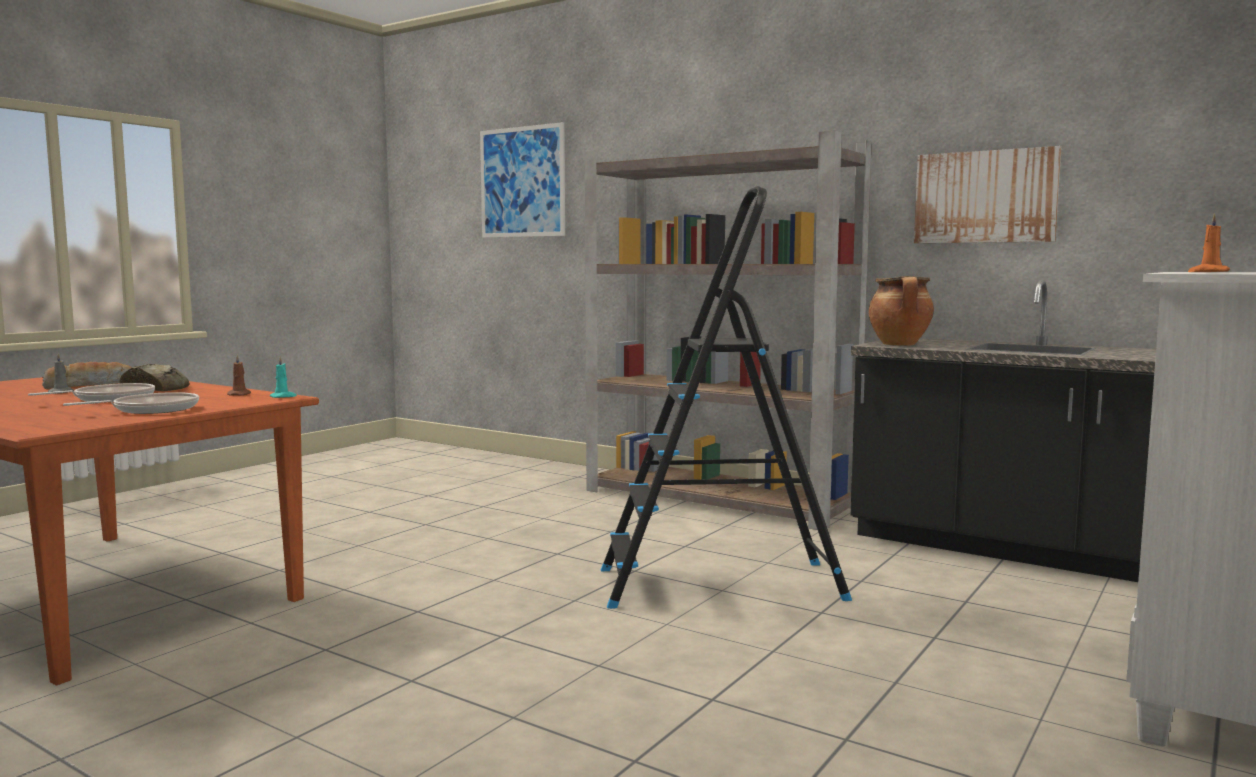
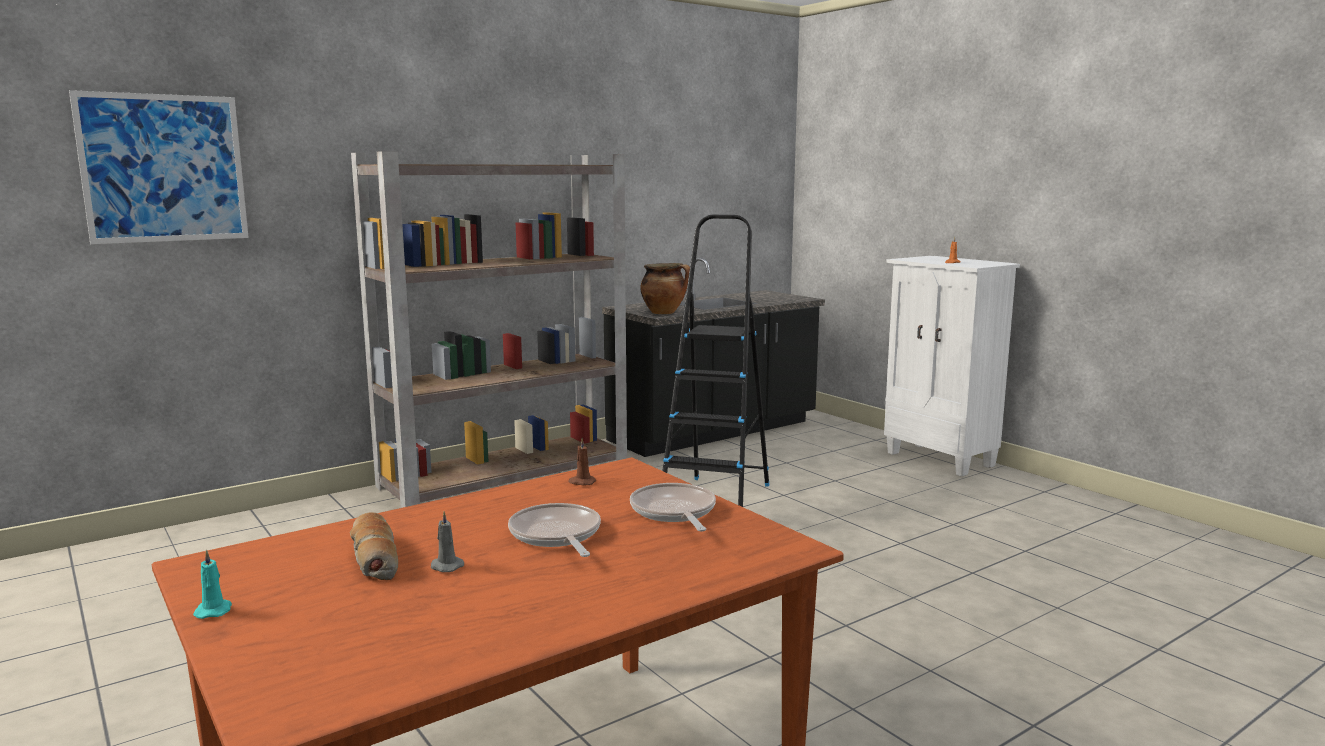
camera: 70 degrees left, 5 degrees up
(156, 389) = (475, 519): bread -> none
(283, 397) = (620, 467): turquoise candle -> turquoise candle (214, 610)
(985, 197) = (649, 200): picture -> none

